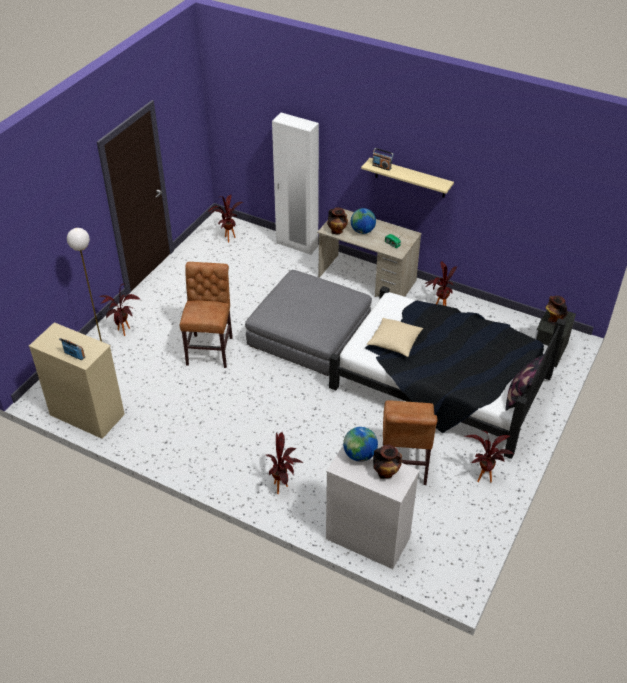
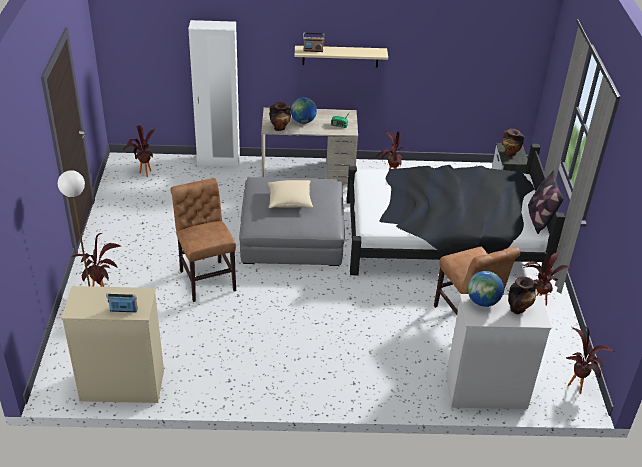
camera: 30 degrees left, 5 degrees down
(283, 486) = (376, 376): potted plant -> potted plant (578, 384)
(394, 342) = (401, 209): beige pillow -> beige pillow (289, 200)

